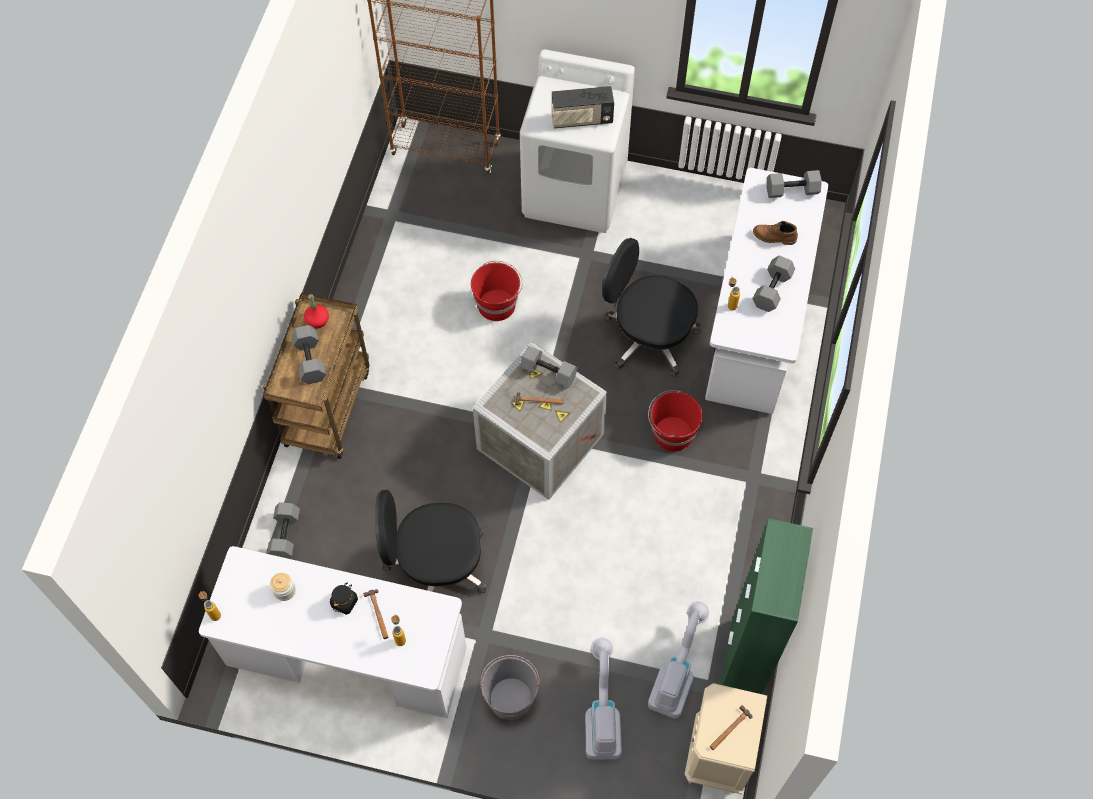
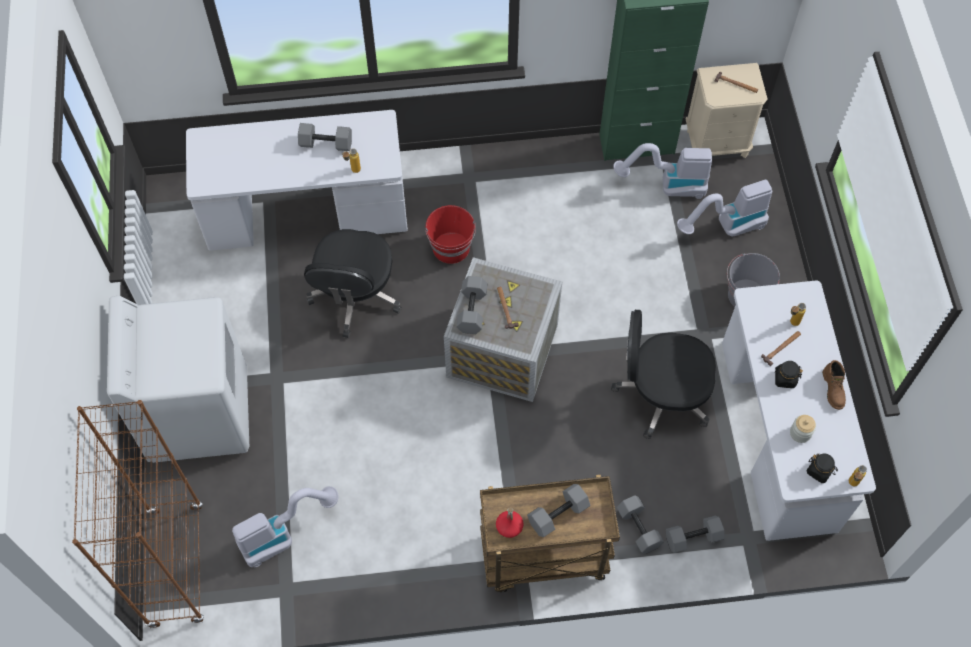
camera: 110 degrees left, 0 degrees up
(240, 590) = (819, 471): none -> black jar
(435, 565) = (661, 394): black office chair -> black office chair turned 120 degrees clockwise
(439, 224) = (282, 534): none -> vacuum cleaner
(497, 304) = (365, 440): red bucket -> none
(581, 119) = (187, 336): radio -> none
(774, 237) = (266, 156): brown boot -> brown boot (833, 389)
(791, 191) = (206, 154): grey dumbbell -> grey dumbbell (639, 528)

